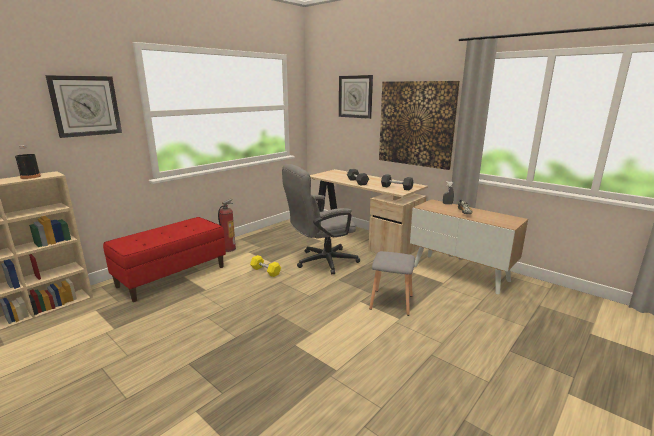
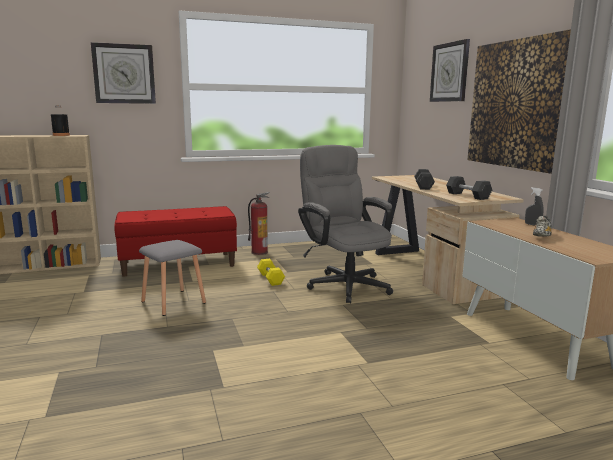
camera: 30 degrees right, 5 degrees down
(321, 262) = (344, 283): grey office chair -> grey office chair turned 60 degrees clockwise
(390, 302) = (379, 343): grey stool -> grey stool (172, 302)

